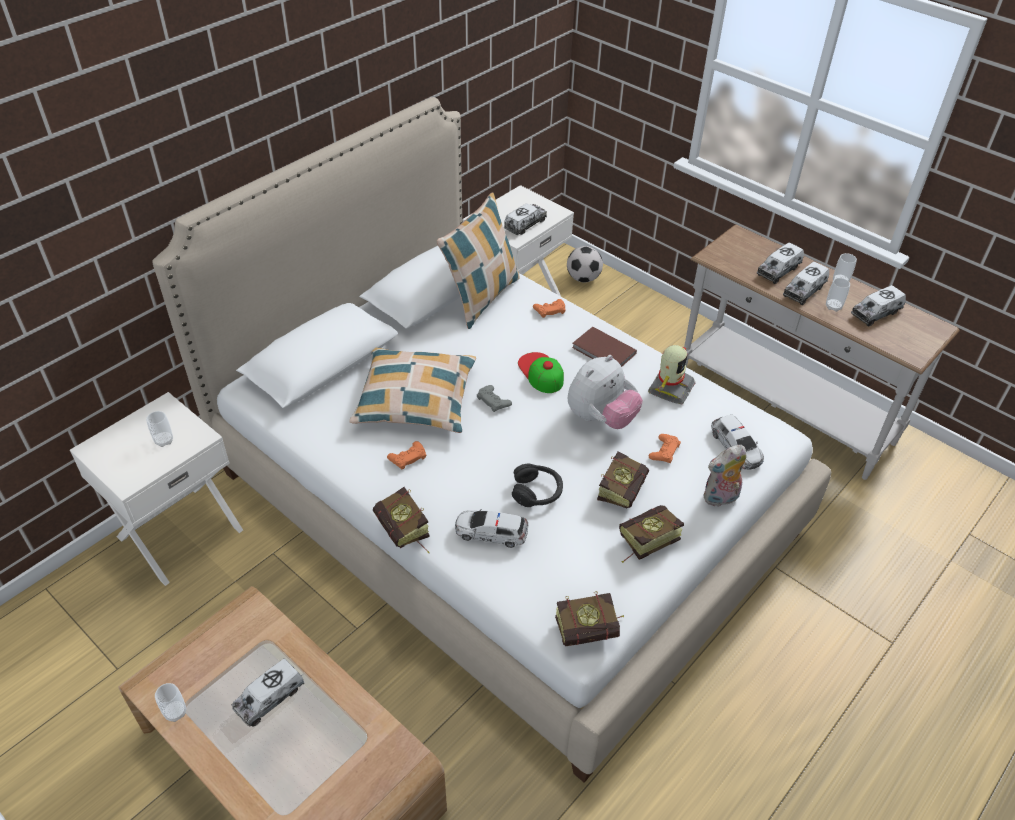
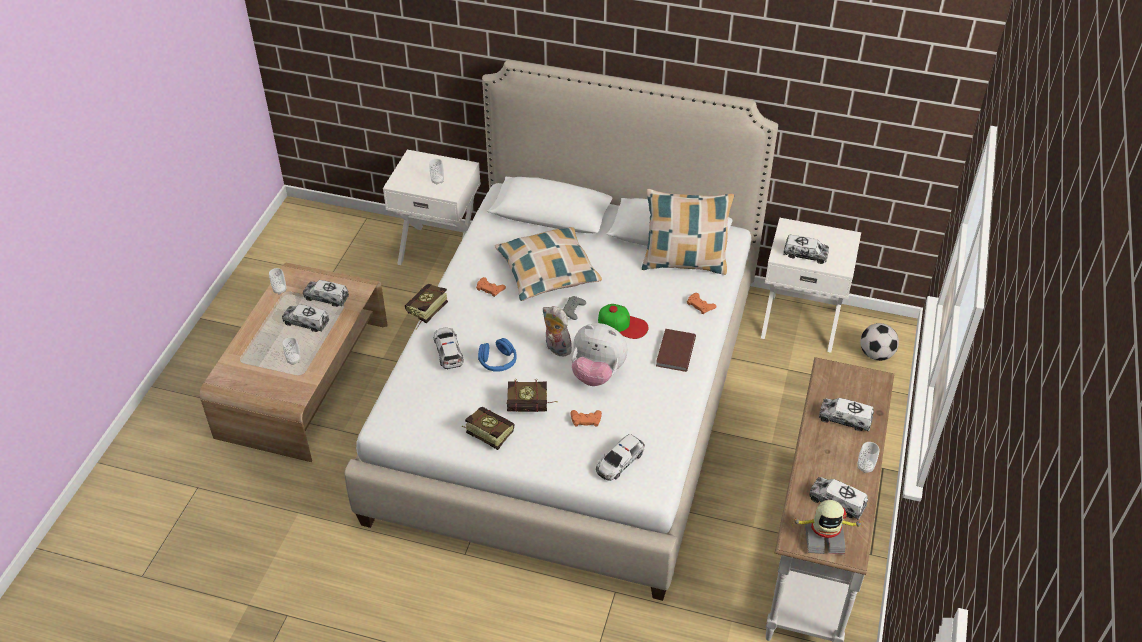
camera: 65 degrees right, 0 degrees up
(537, 492) = (498, 361): black headphones -> blue headphones
(541, 372) = (623, 324): cap -> cap turned 75 degrees clockwise
(592, 630) = (396, 428): book -> none
(669, 388) = (660, 403): toy robot -> toy robot (823, 537)
(720, 498) = (557, 466): plush toy -> plush toy (556, 348)
(804, 291) = (828, 444): toy truck -> toy truck (326, 298)
(833, 307) = (821, 469): cup -> cup (293, 360)

